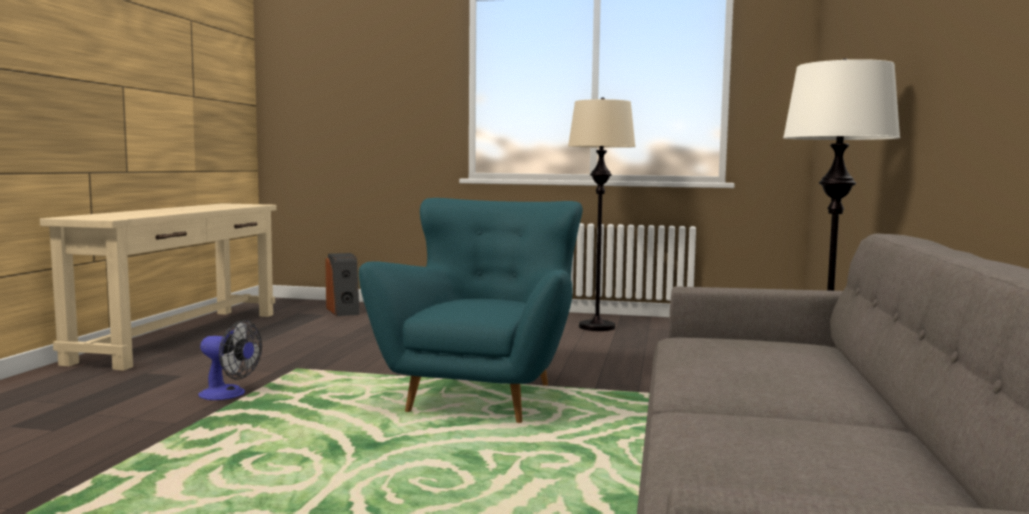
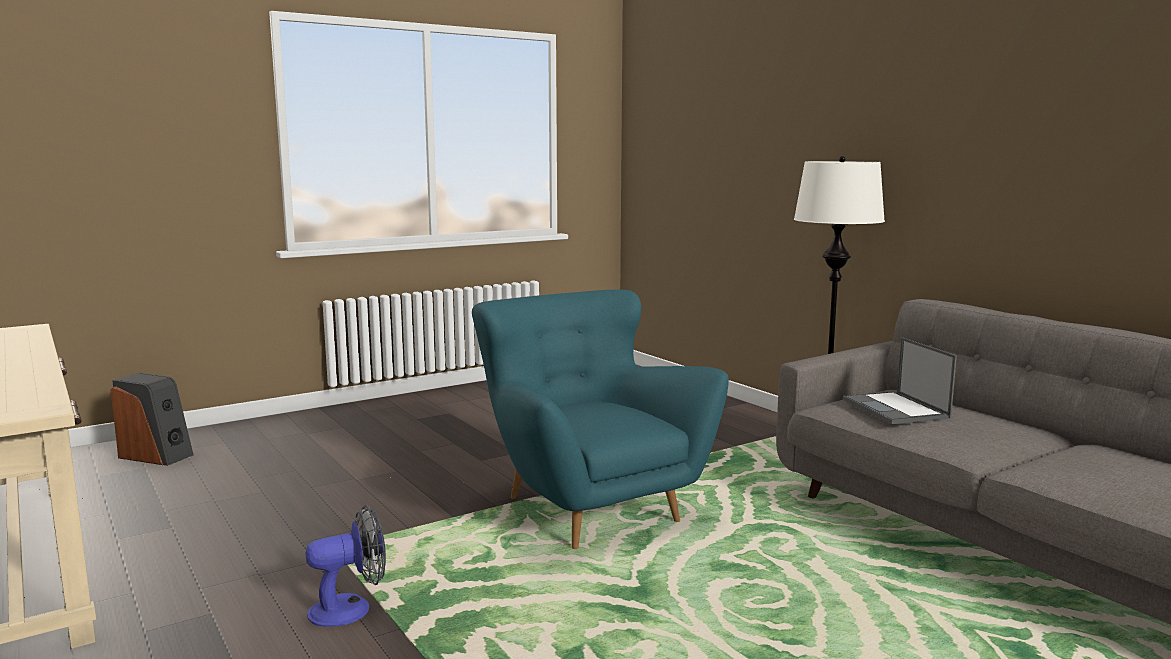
camera: 45 degrees left, 5 degrees up
(597, 327) = (486, 402): beige floor lamp -> none
(734, 348) = (896, 409): none -> laptop

